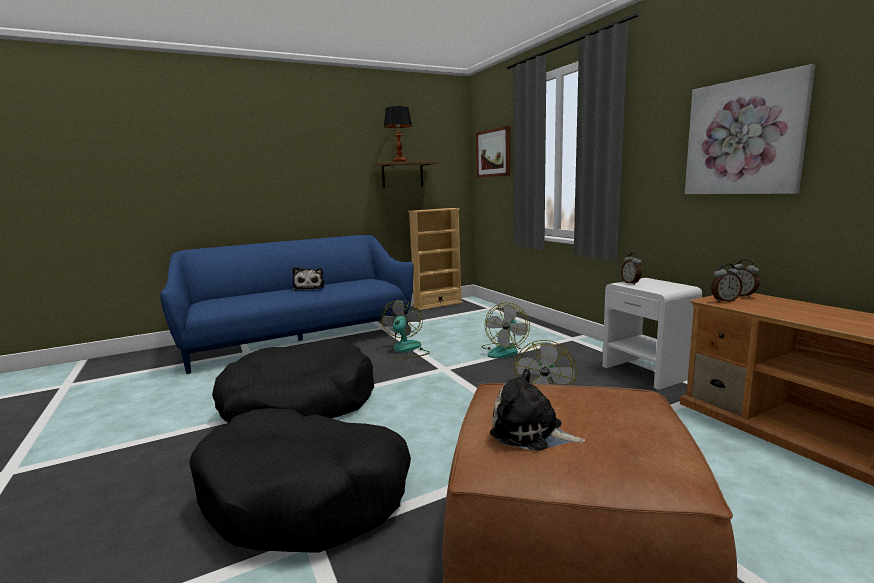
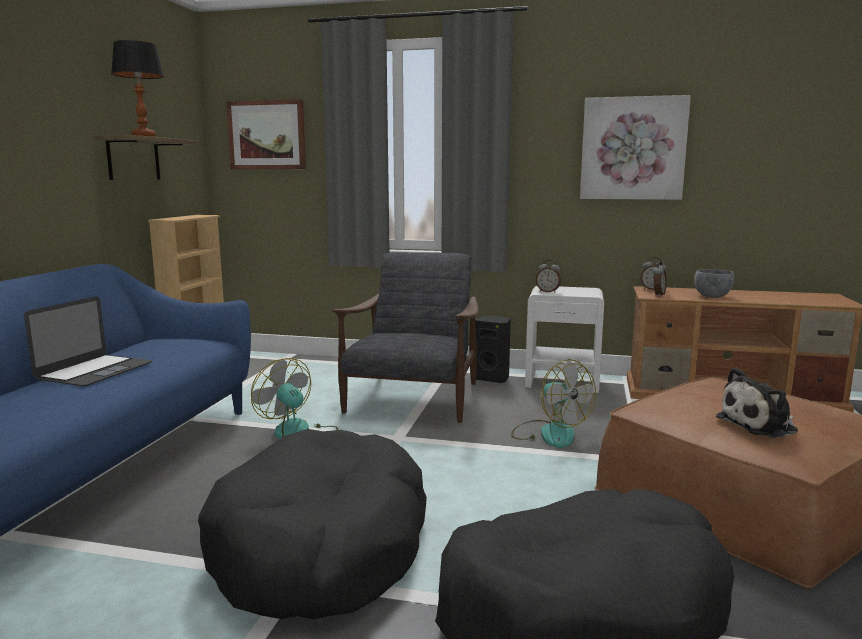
camera: 50 degrees left, 0 degrees up
(309, 288) = (95, 370): plush toy -> laptop
(504, 351) = (413, 399): fan -> grey armchair
(591, 353) = (492, 378): none -> black speaker
(789, 312) = (711, 296): none -> grey bowl

